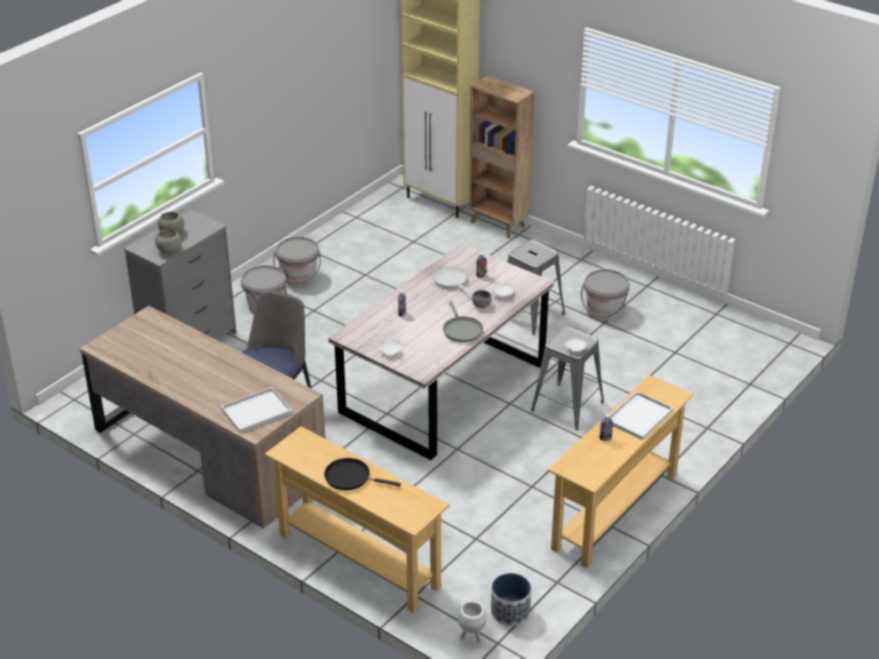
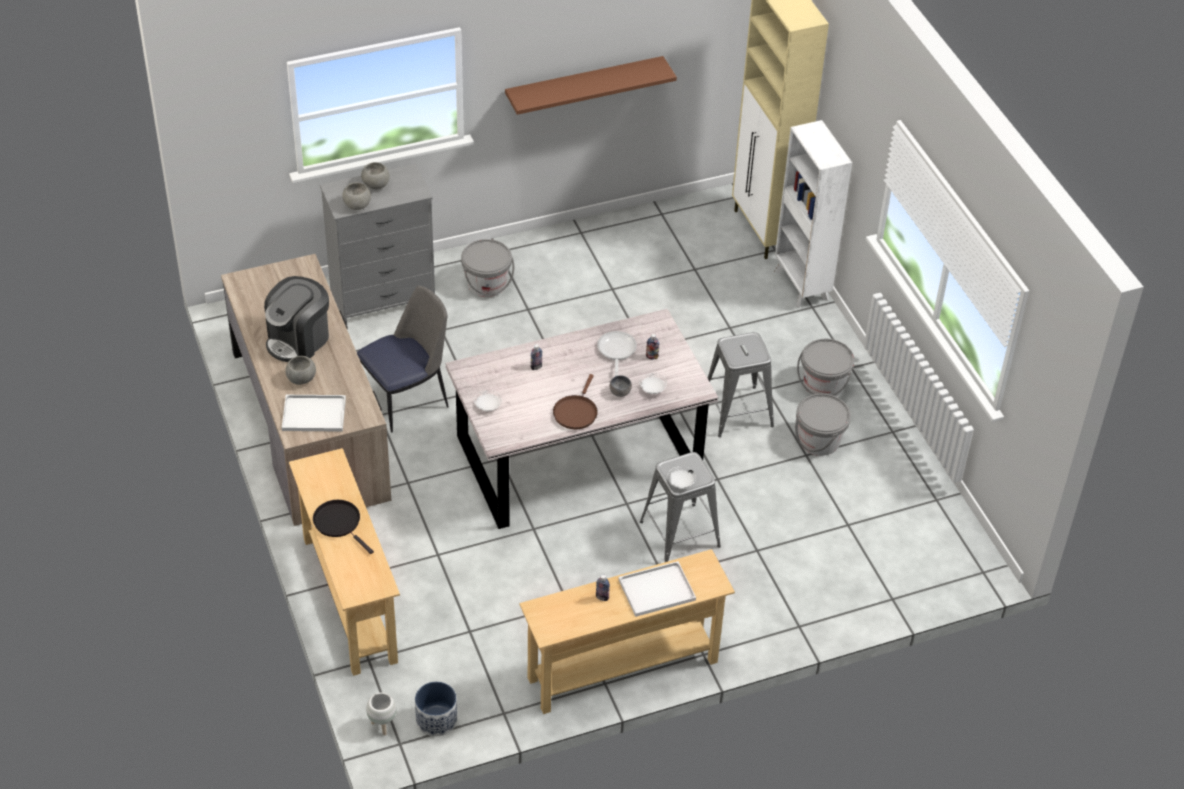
camera: 30 degrees right, 10 degrees up
(192, 366) = (299, 340): none -> coffee machine
(221, 391) = (302, 379): none -> grey bowl
(289, 111) = (584, 85): none -> brown shelf
(299, 276) = (546, 263): grey bucket -> grey bucket (823, 385)
(461, 330) = (576, 412): grey frying pan -> brown frying pan
(498, 225) = (801, 286): brown bookcase -> white bookcase

